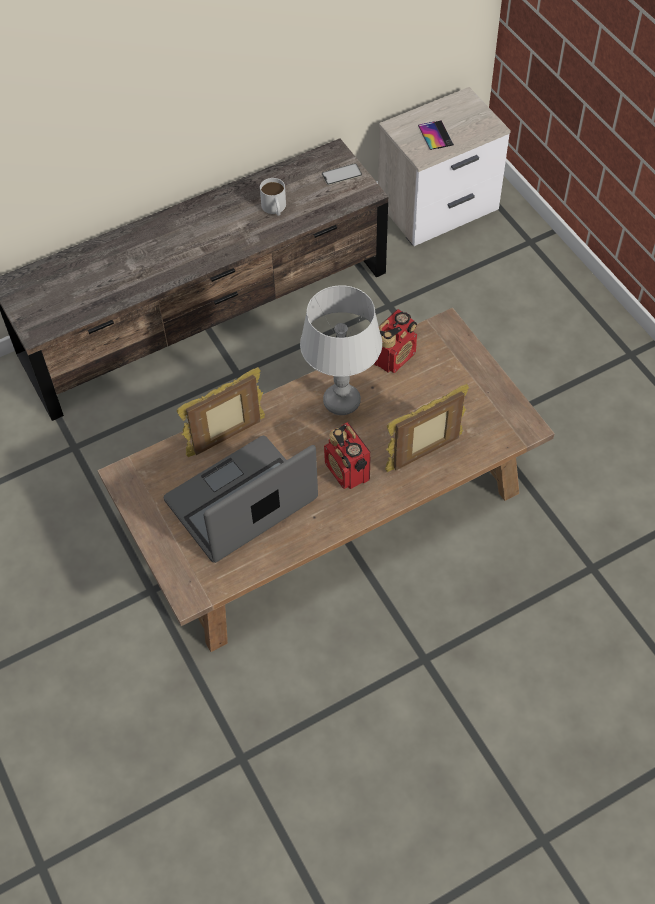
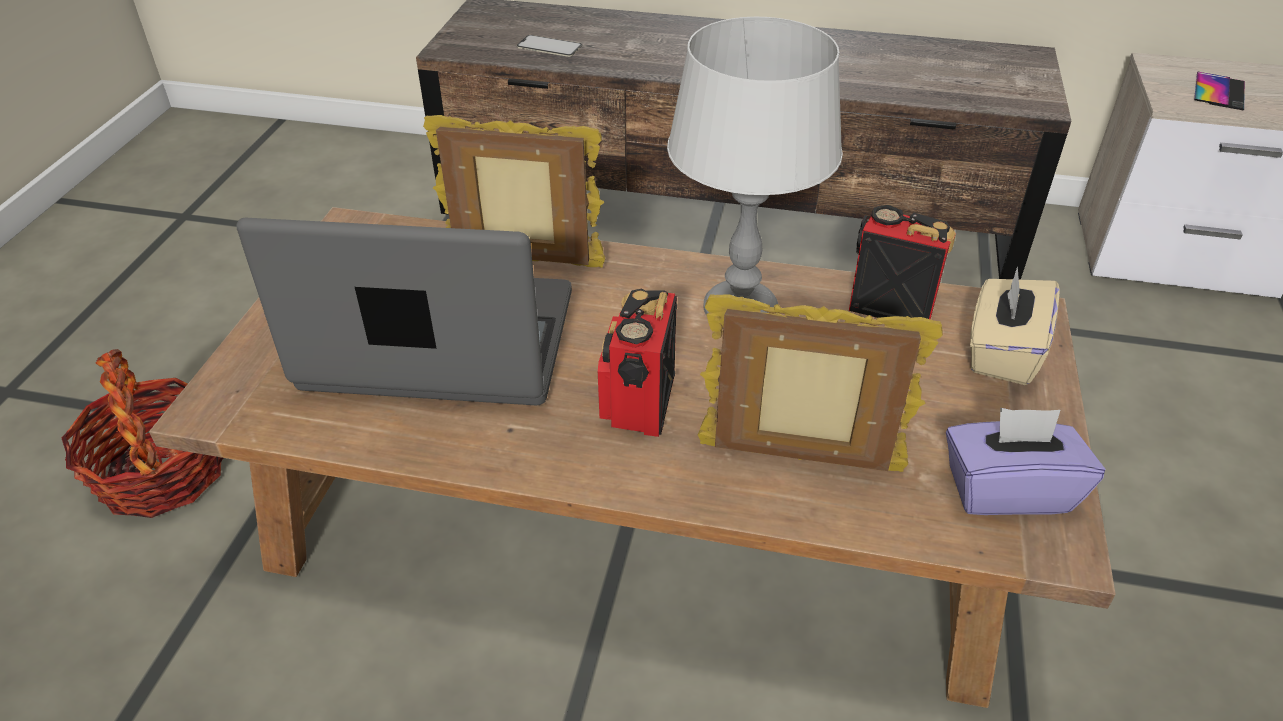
camera: 40 degrees right, 15 degrees down
(105, 653) = (162, 472): none -> basket
(275, 208) = (880, 69): white mug -> none
(341, 174) = (1018, 76): phone -> phone (549, 46)
(394, 357) = (891, 306): radio -> radio turned 150 degrees counterclockwise
(451, 353) = (1002, 352): none -> beige tissue box
(497, 416) = (1007, 489): none -> purple tissue box

